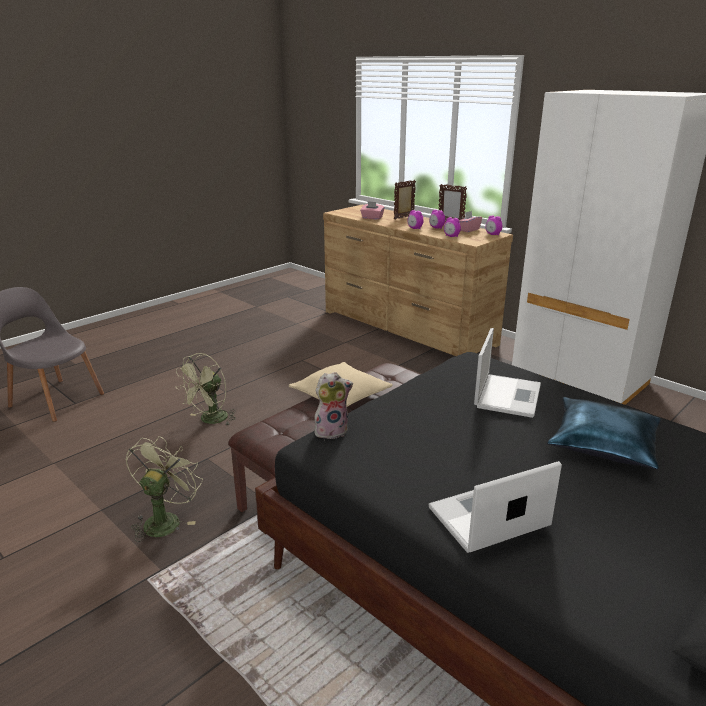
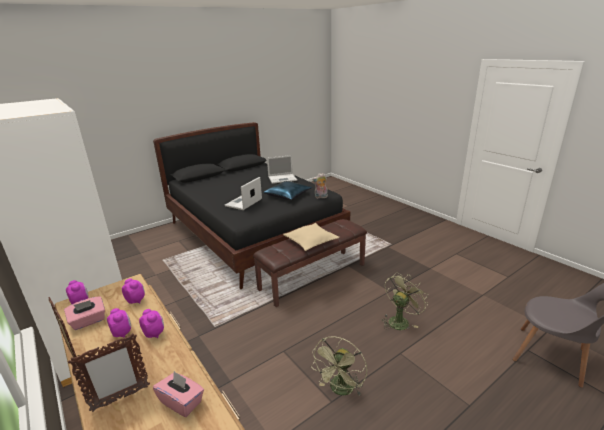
camera: 170 degrees left, 0 degrees up
(165, 519) = (396, 262): green fan -> green fan (340, 390)
(603, 444) = (228, 190): blue pillow -> blue pillow (288, 195)

